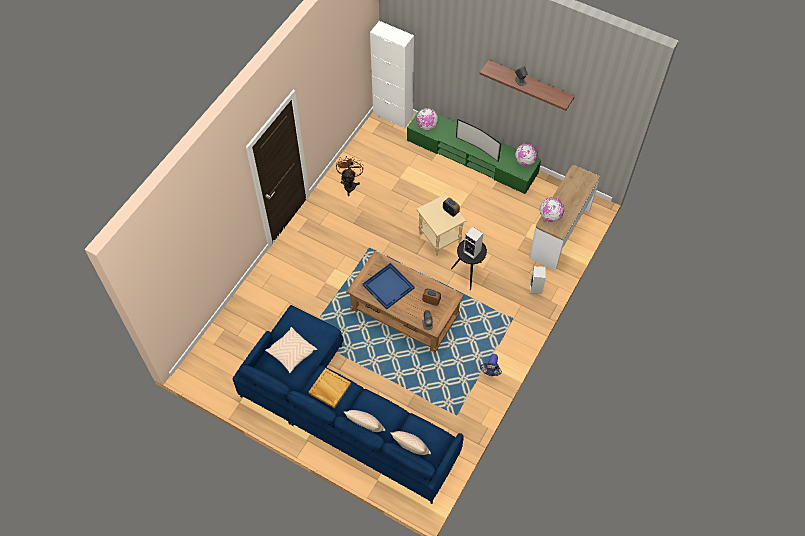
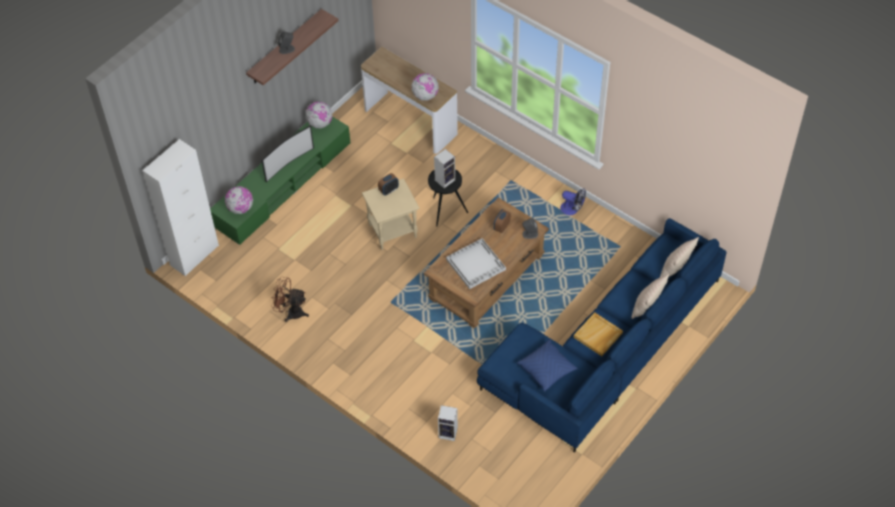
camera: 80 degrees left, 5 degrees down
(291, 353) = (547, 369): beige pillow -> blue pillow
(389, 286) = (476, 264): blue tray -> white tray
(536, 288) = (476, 154): speaker -> speaker (449, 432)

